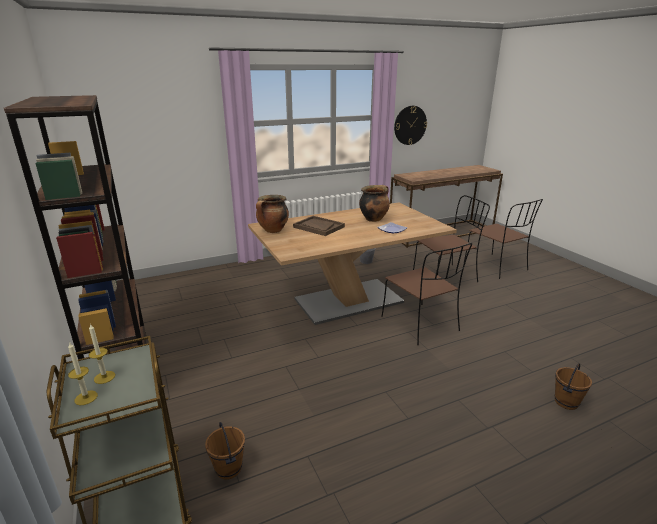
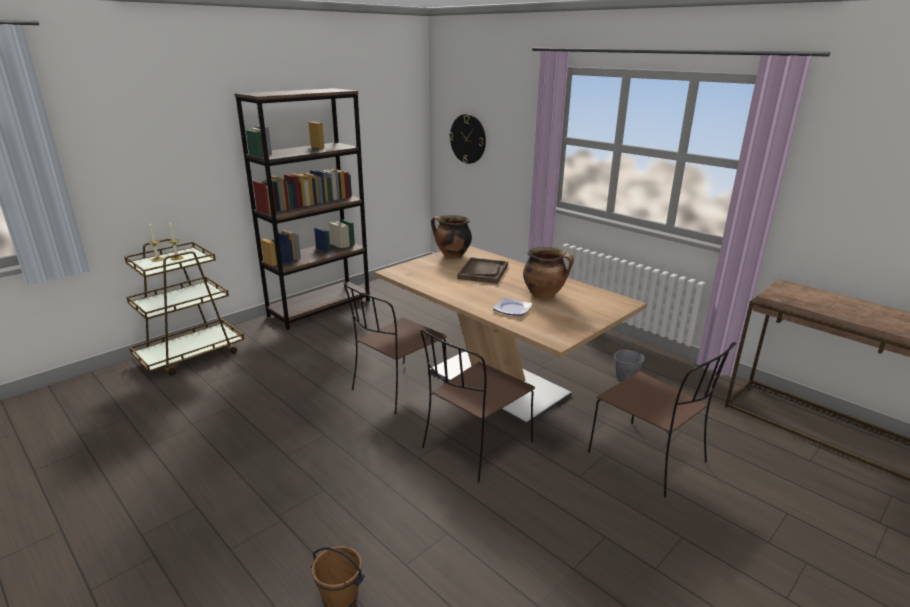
camera: 70 degrees right, 0 degrees up
(229, 468) = (220, 376): brown bucket -> none
(410, 125) = (842, 199): wall clock -> wall clock (468, 139)
(496, 267) = (769, 525): brown chair -> brown chair (398, 388)

